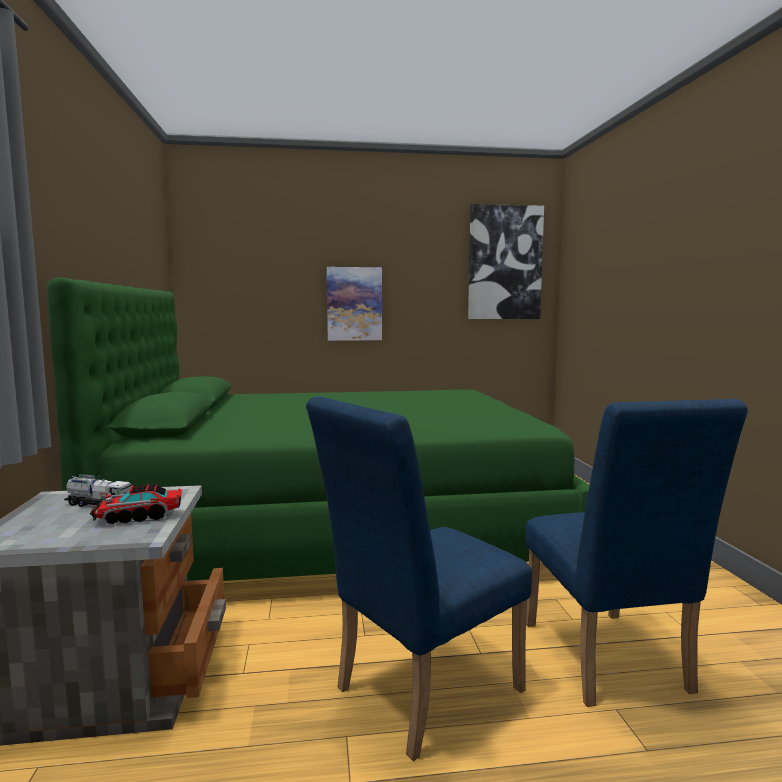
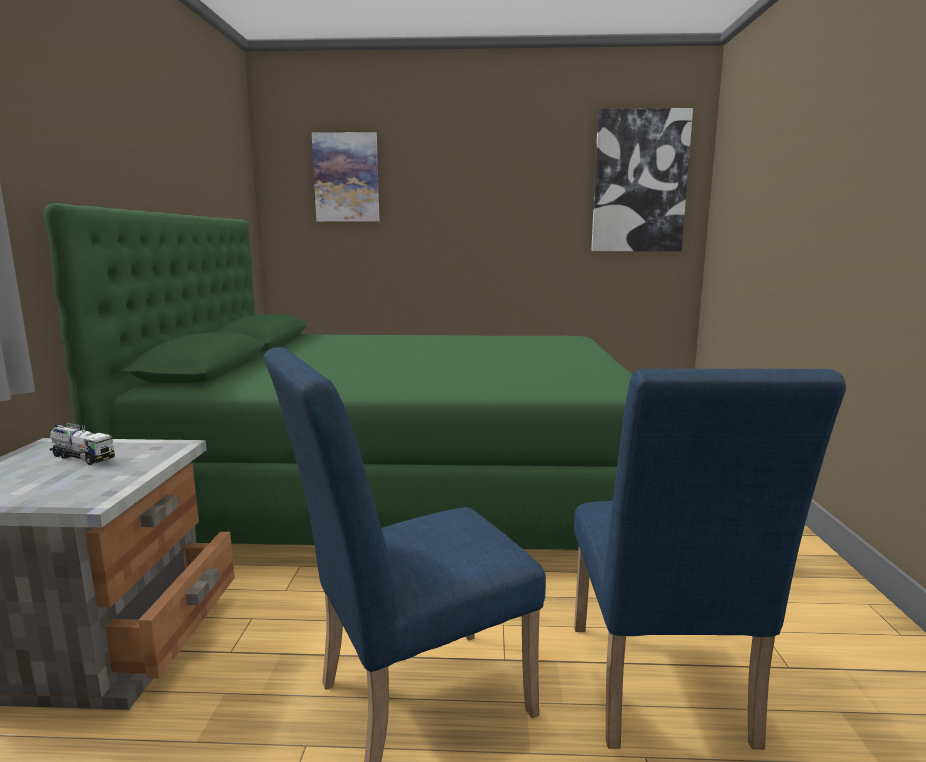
camera: 10 degrees right, 5 degrees up
(138, 518) = (107, 476): toy truck -> none
(354, 304) = (456, 233): picture -> picture (346, 178)

